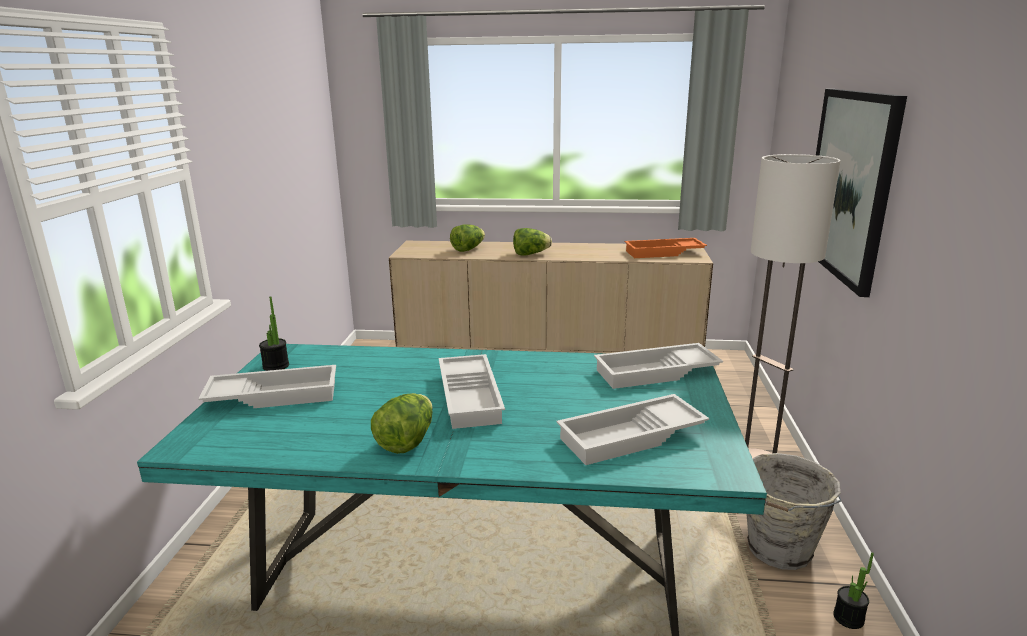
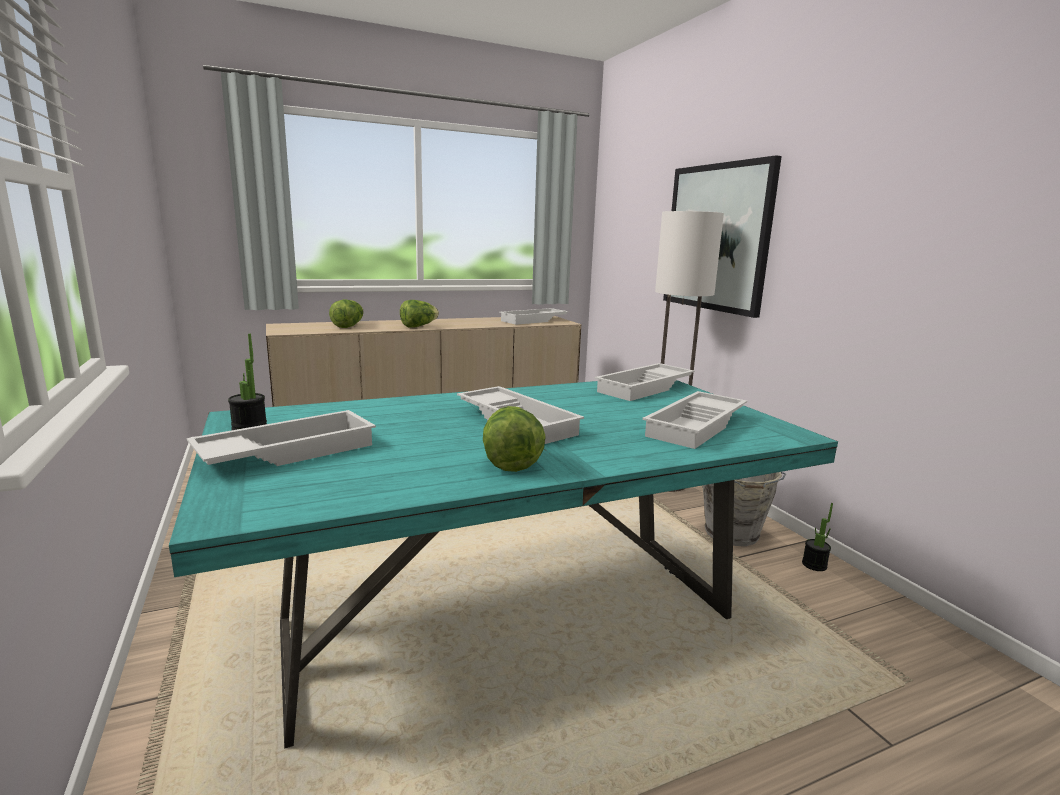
camera: 30 degrees left, 5 degrees down
(664, 253) = (534, 320): orange tray -> white tray

